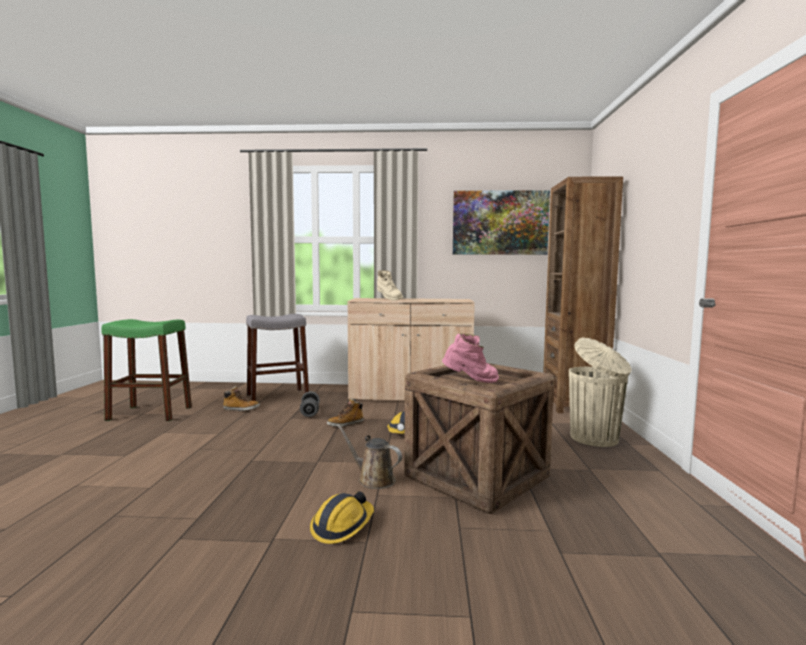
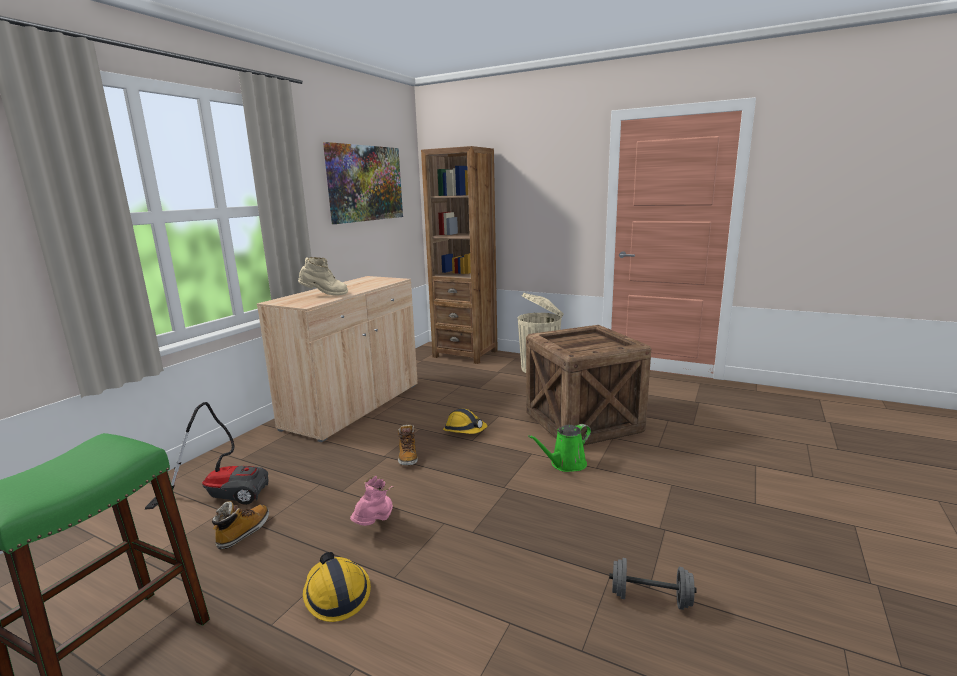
camera: 65 degrees left, 10 degrees up
(277, 397) = (223, 493): grey stool -> vacuum cleaner
(310, 412) = (335, 474): grey dumbbell -> grey dumbbell (650, 598)
(342, 526) = (646, 491): hard hat -> hard hat (336, 594)
(373, 479) = (565, 464): brown watering can -> green watering can
(471, 381) = (593, 347): pink boot -> pink boot (375, 523)

